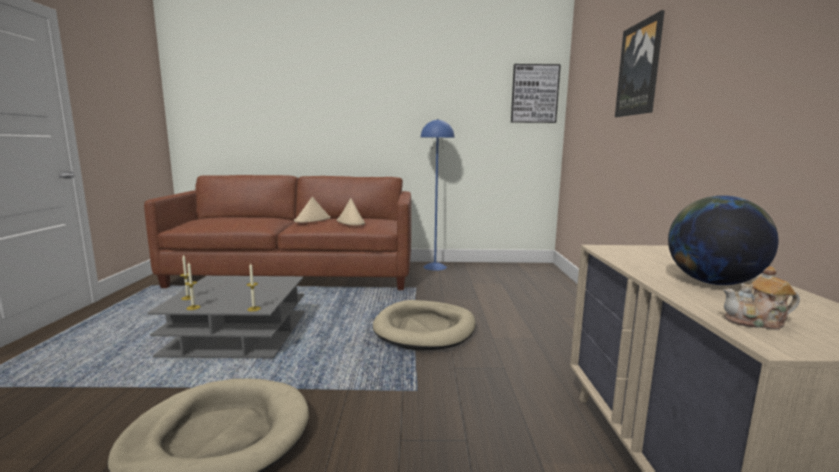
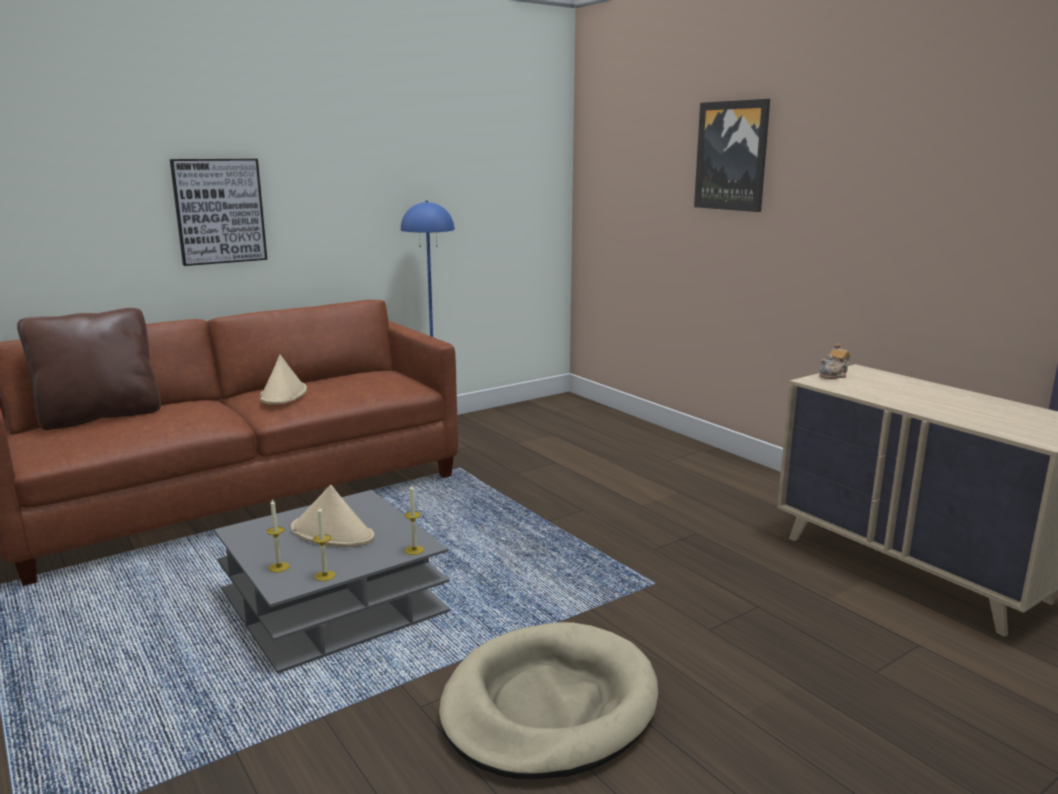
camera: 35 degrees left, 5 degrees up
(229, 217) = (100, 416): none -> brown pillow
(351, 222) = (354, 387): beige hat -> beige hat (333, 533)
(425, 329) = (559, 518): beige dog bed -> none
(534, 94) = (536, 154): picture -> picture (219, 211)
(712, 282) = (940, 401): globe -> none
(756, 322) = (1013, 428): teapot -> teapot (834, 376)

